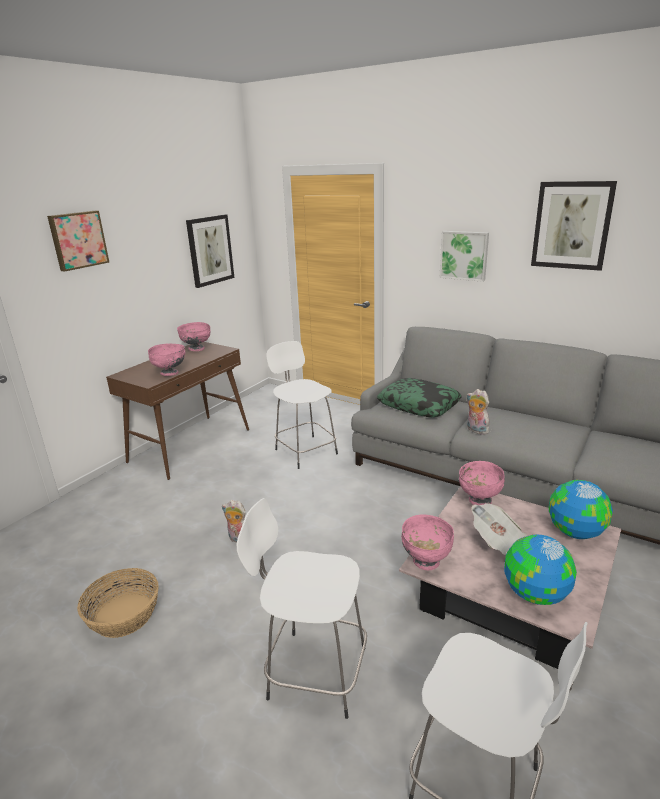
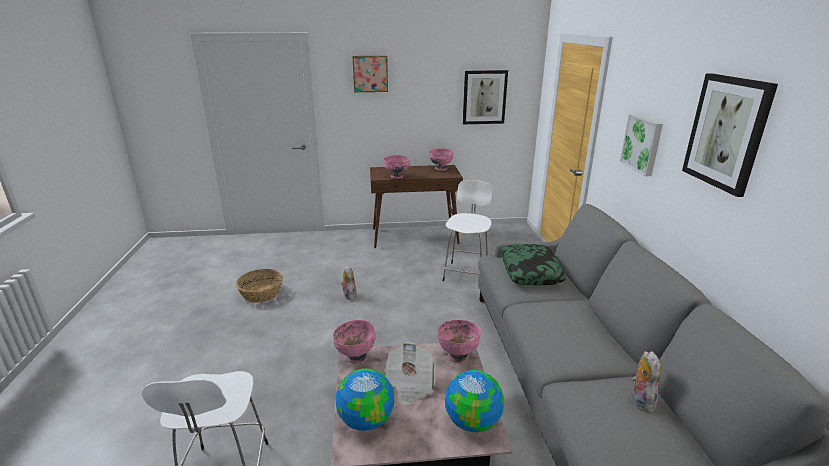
camera: 50 degrees right, 0 degrees up
(313, 671) = (269, 372): white stool -> none
(476, 430) = (528, 309): plush toy -> plush toy (640, 400)

